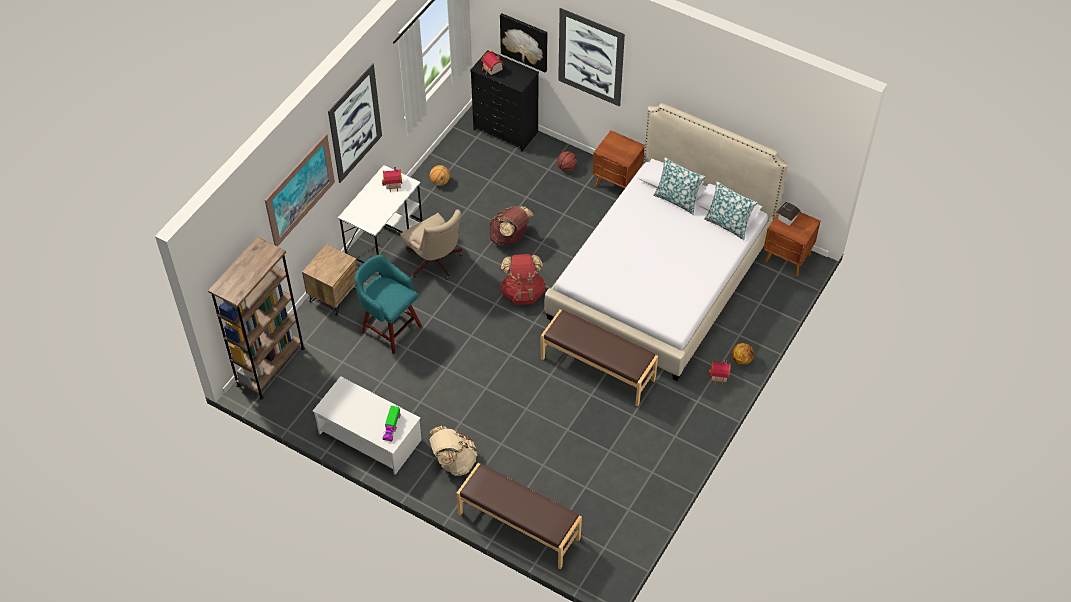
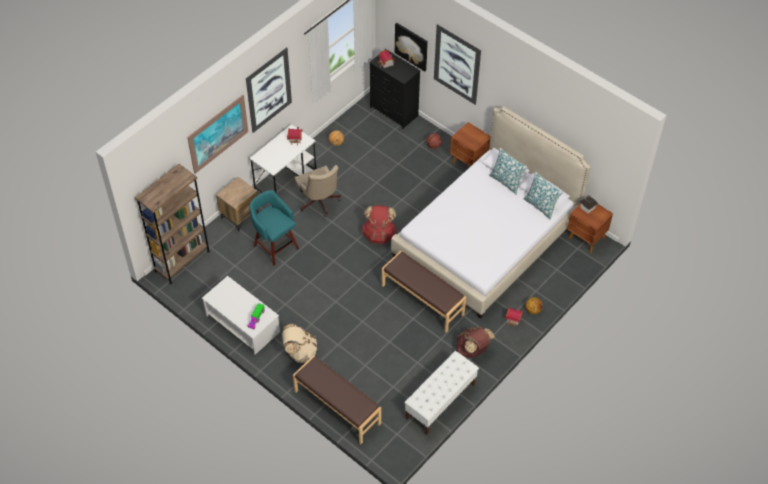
camera: 10 degrees right, 0 degrees up
(510, 237) = (379, 192): brown backpack -> brown backpack (472, 350)
(650, 497) = (440, 402): none -> white bench

